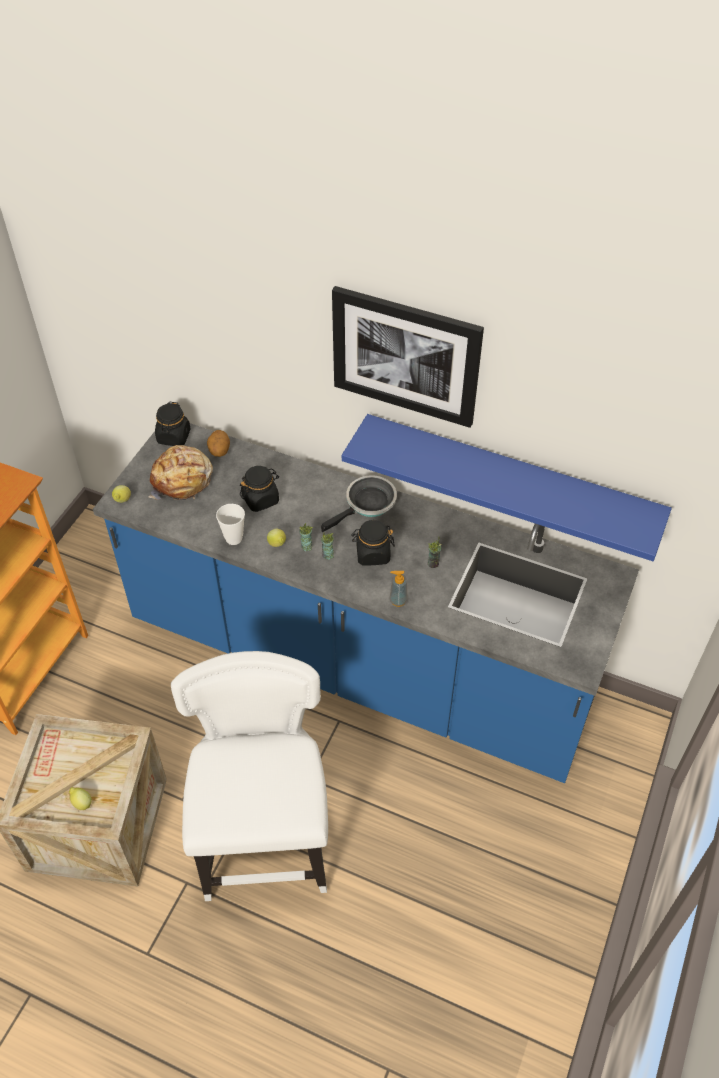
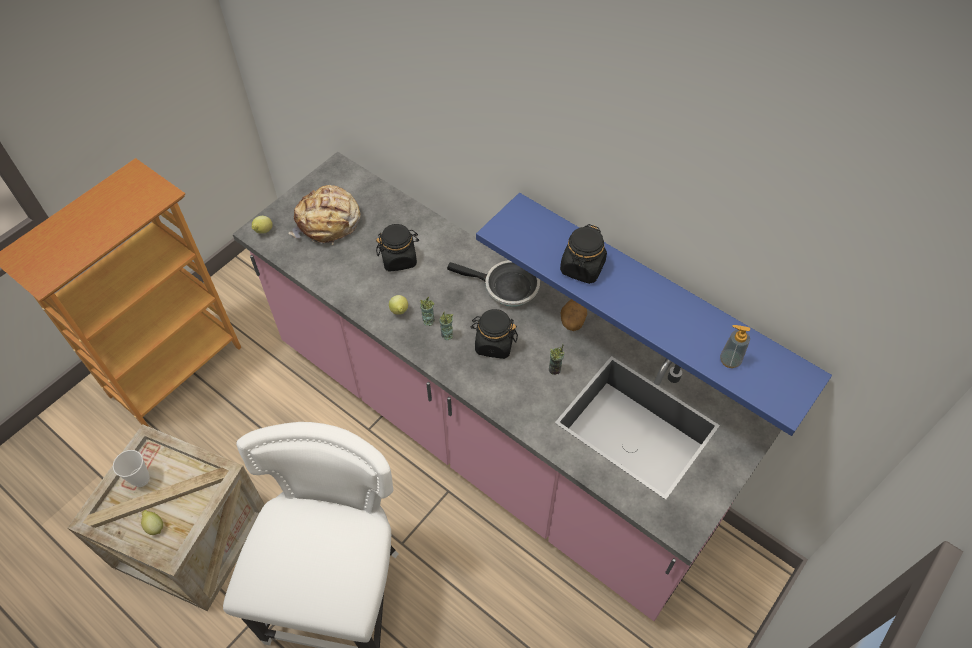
camera: 15 degrees right, 5 degrees up
(174, 437) = (336, 175): black jar -> black jar (582, 268)
(219, 451) = (375, 199): potato -> potato (572, 322)
(234, 538) = (358, 295): cup -> cup (141, 479)
(359, 664) = (486, 436): blue counter -> pink counter
(367, 504) = (506, 288): frying pan -> frying pan turned 45 degrees clockwise
(398, 600) = (504, 402): soap dispenser -> soap dispenser (730, 360)
(406, 355) = (560, 138): picture -> none

